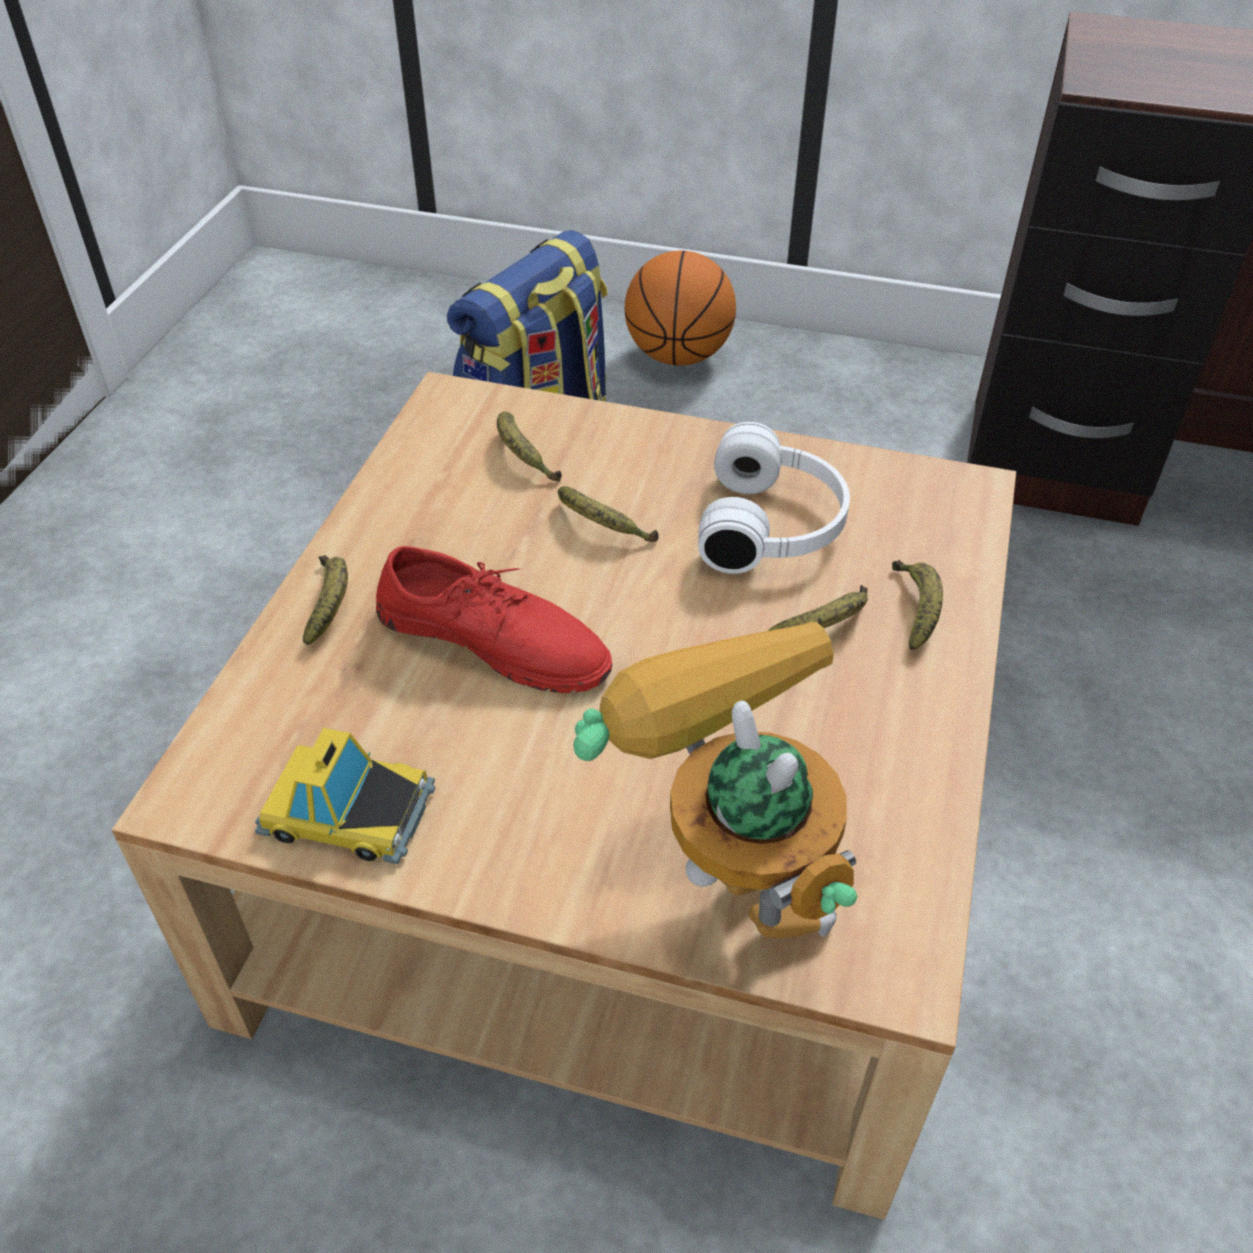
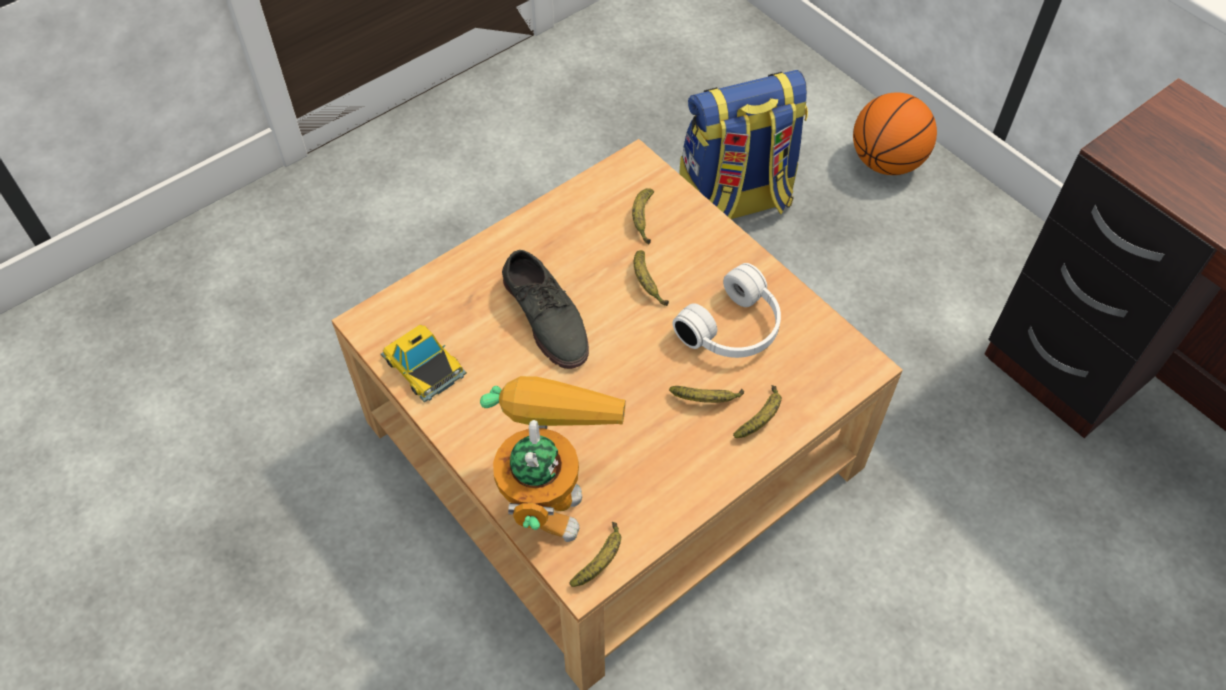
camera: 35 degrees right, 10 degrees up
(330, 604) = (489, 257): banana -> banana (601, 559)
(494, 638) = (547, 316): red shoe -> grey shoe

